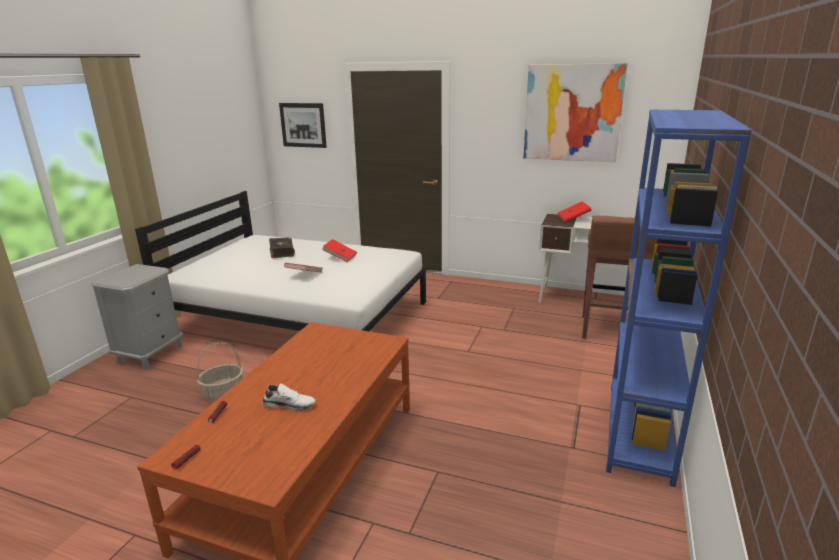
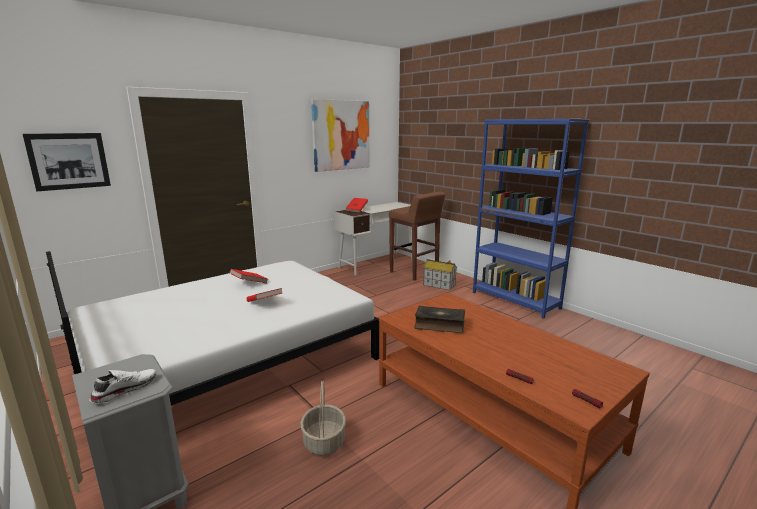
camera: 60 degrees left, 5 degrees down
(281, 252) = (181, 301): book -> book (439, 325)
(290, 404) = (519, 347): white shoe -> white shoe (125, 389)
(596, 357) = (439, 285): none -> toy house

